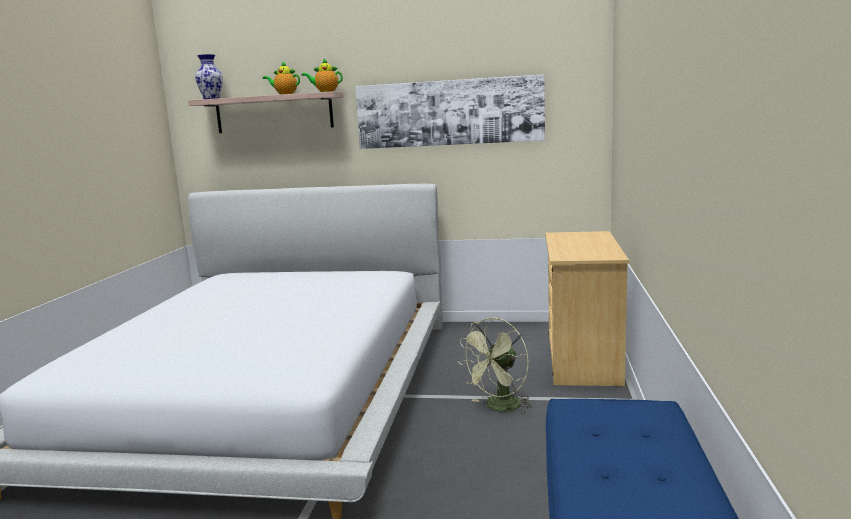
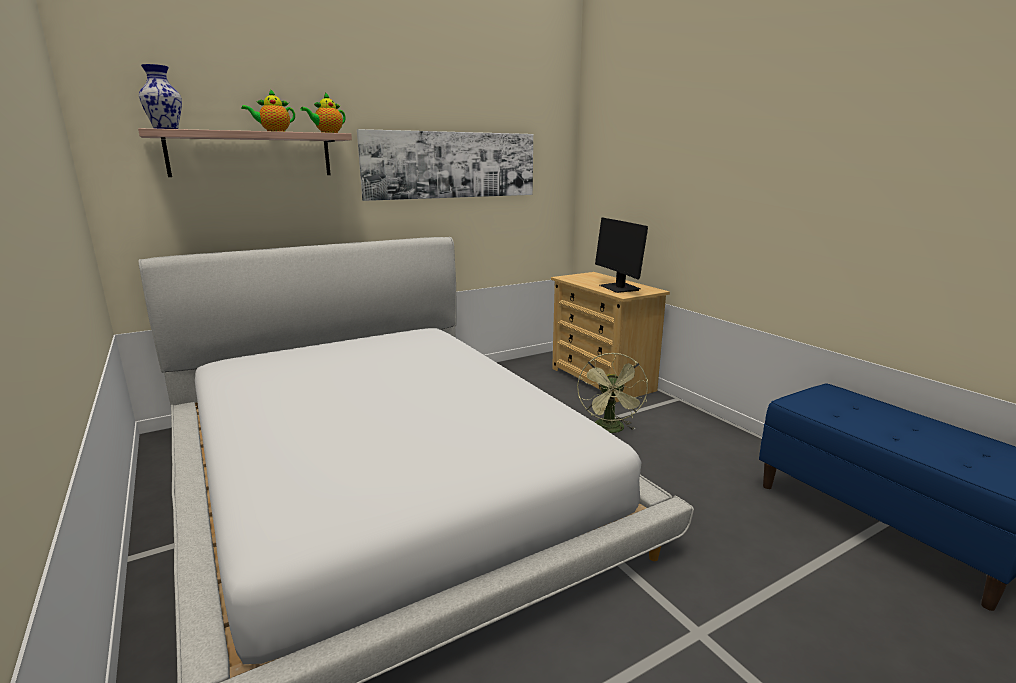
camera: 40 degrees left, 5 degrees up
(579, 250) = (619, 288): none -> monitor

